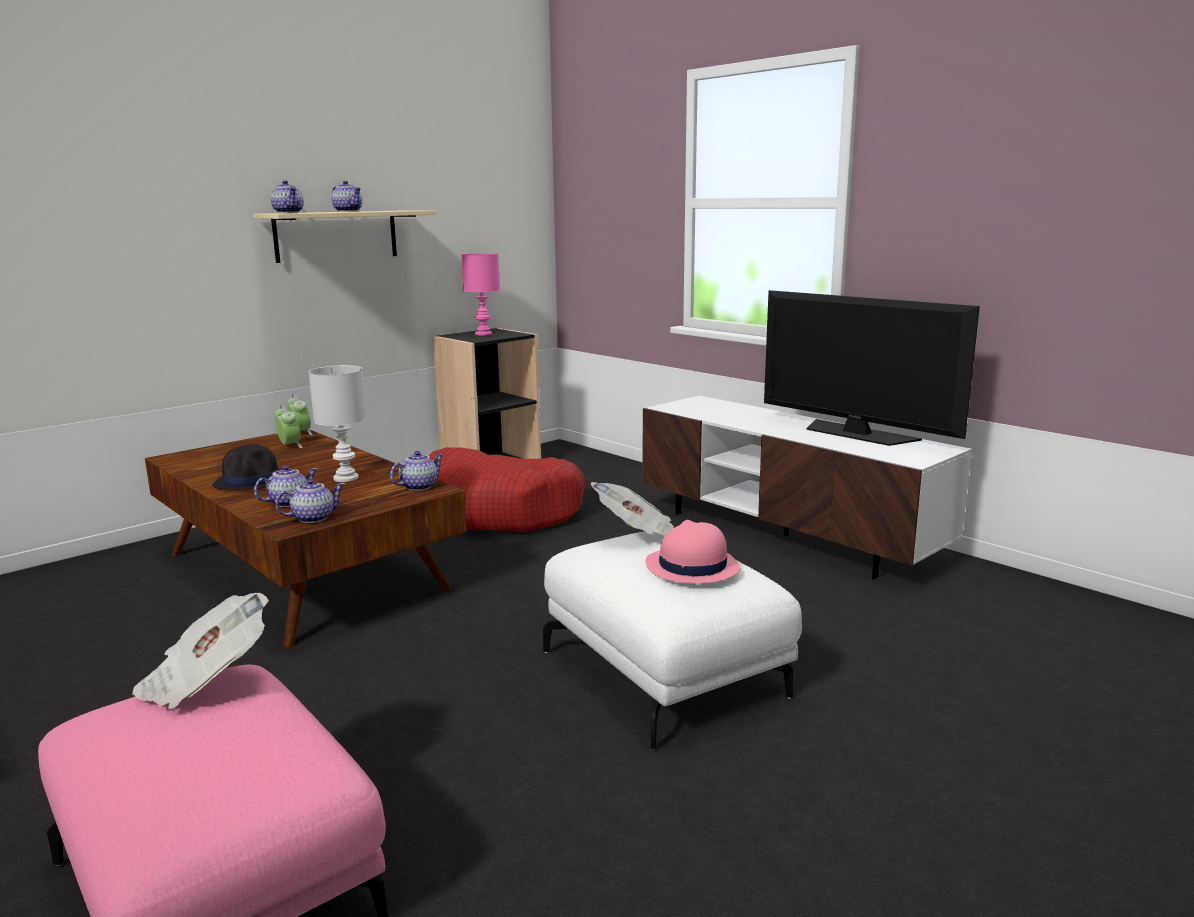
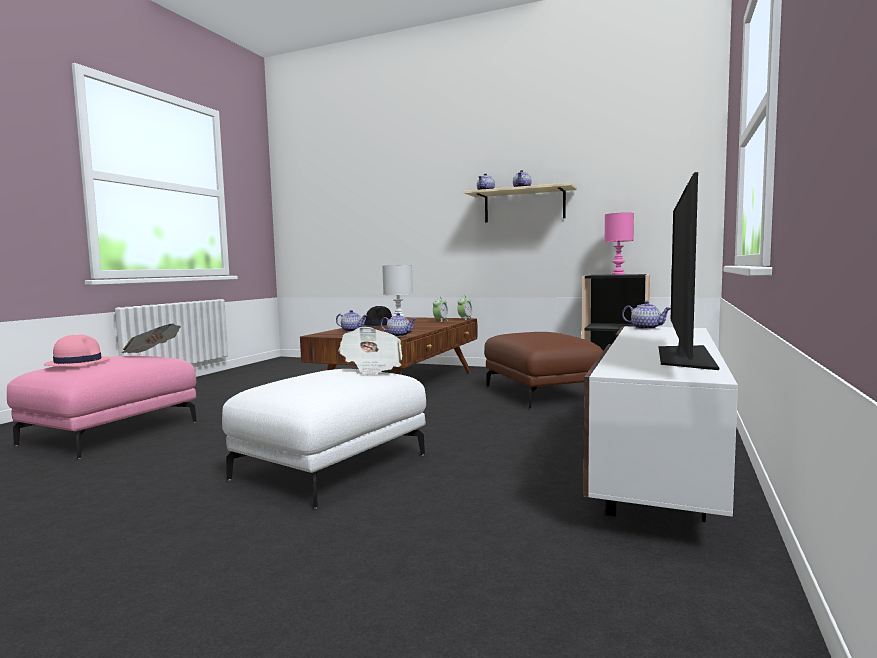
camera: 65 degrees right, 10 degrees down
(313, 518) = (333, 334): teapot -> teapot (646, 328)
(498, 511) = (539, 393): red dog bed -> brown ottoman
(691, 566) = (315, 380): pink hat -> pink hat (78, 362)

